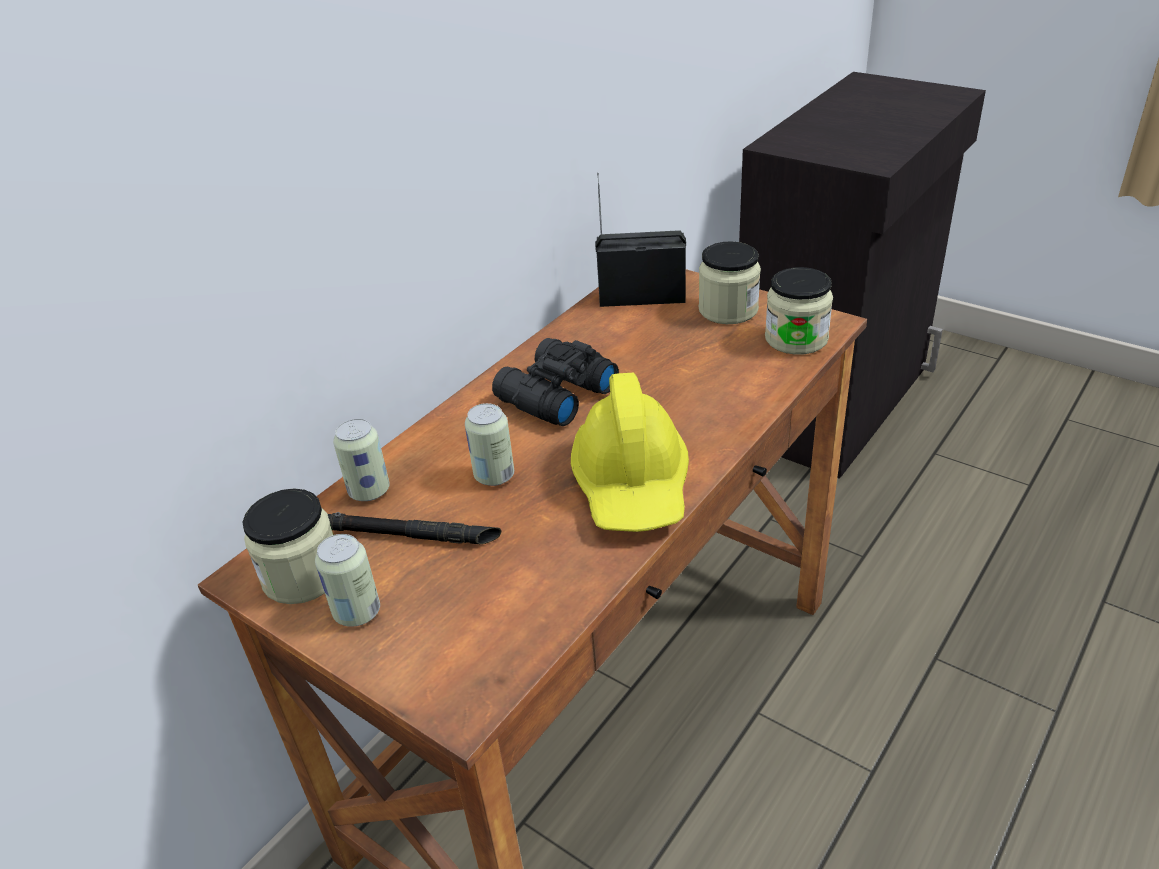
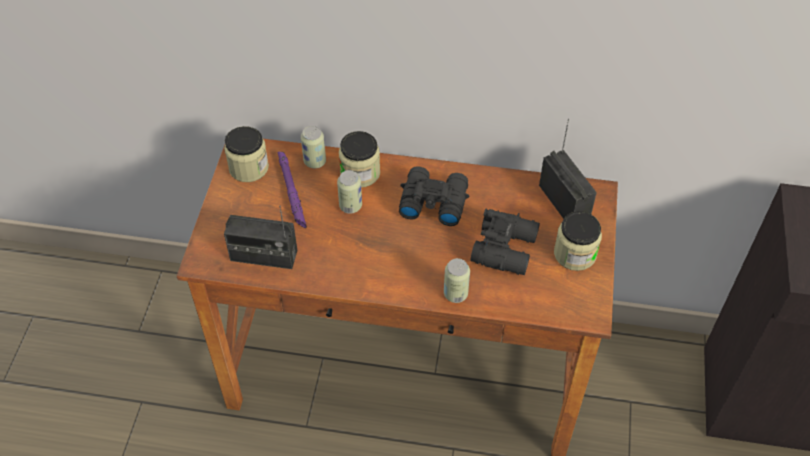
camera: 60 degrees right, 15 degrees up
(357, 612) = (236, 199): can -> can (455, 294)
(407, 534) = (292, 192): black flashlight -> purple flashlight
(516, 608) = (263, 256): none -> radio
(632, 483) = (373, 267): yellow hard hat -> none
(682, 356) = (506, 248): none -> black binoculars
(796, 338) = (560, 301): jar -> jar (360, 173)

